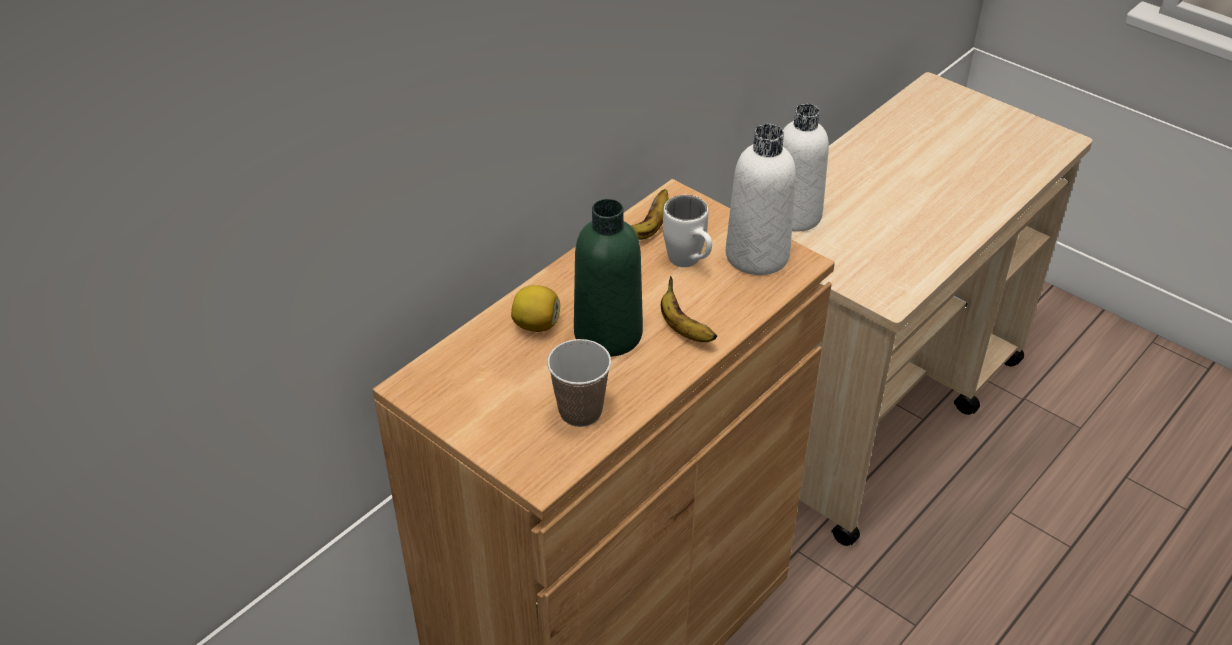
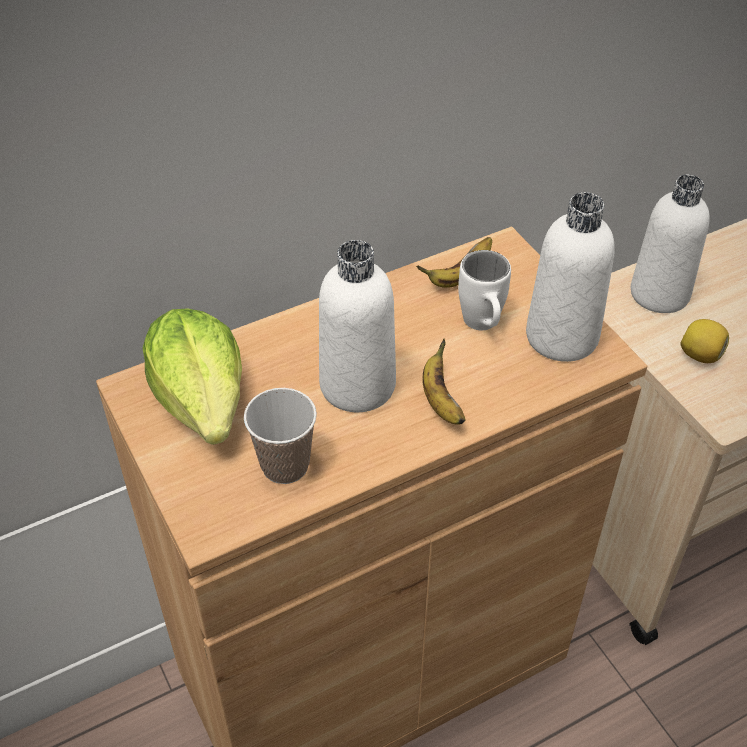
camera: 20 degrees right, 5 degrees up
(481, 380) = (203, 401): none -> lettuce
(536, 325) = (290, 354): lemon -> lemon (700, 355)
(608, 334) = (357, 385): green bottle -> white bottle

